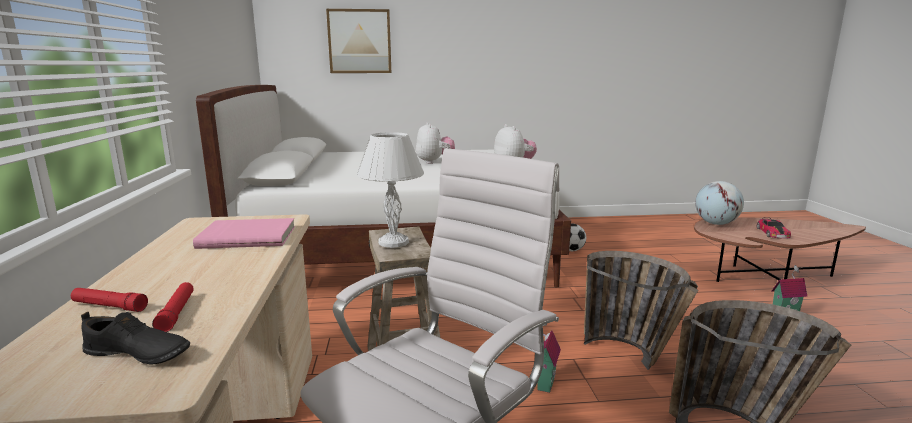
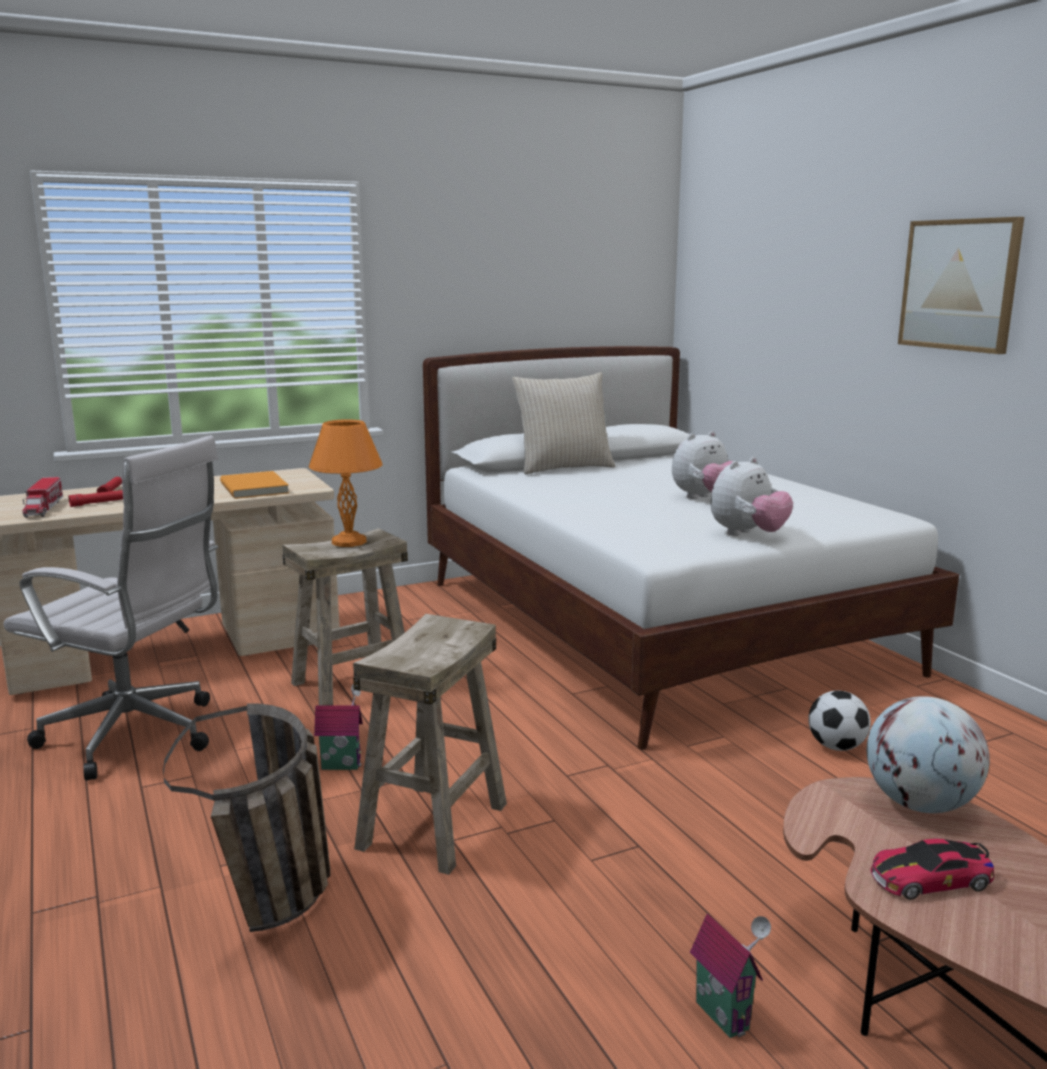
camera: 70 degrees right, 0 degrees up
(137, 354) = (44, 508): black shoe -> toy truck
(248, 236) = (256, 488): pink book -> orange book
(310, 171) = (563, 468): none -> beige pillow
(359, 41) = (767, 289): picture -> picture (959, 285)
(392, 242) = (350, 541): white table lamp -> orange table lamp
(634, 358) = (432, 825): basket -> beige stool

